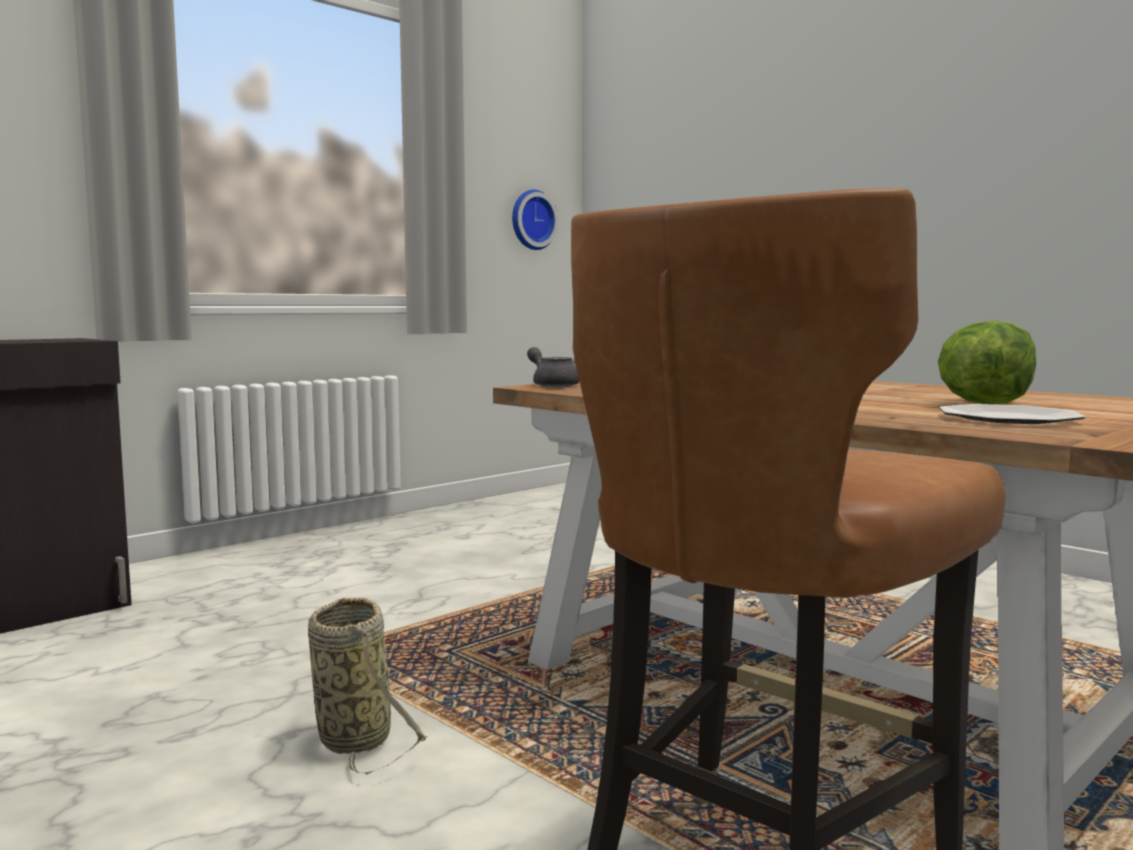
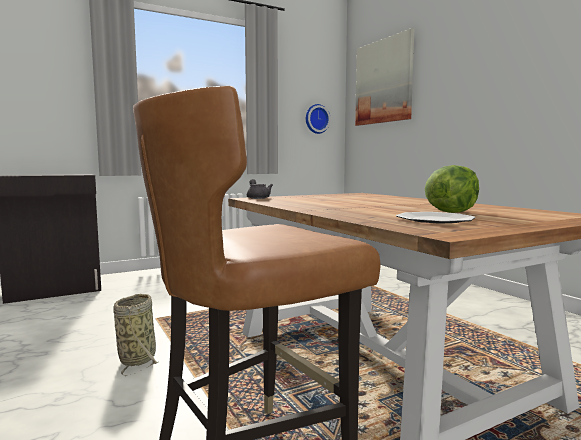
camera: 15 degrees right, 0 degrees up
(672, 151) = (384, 81): none -> picture

